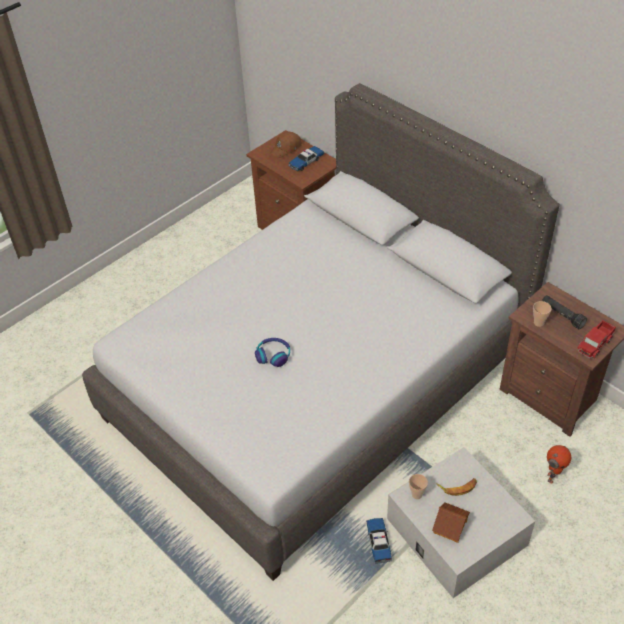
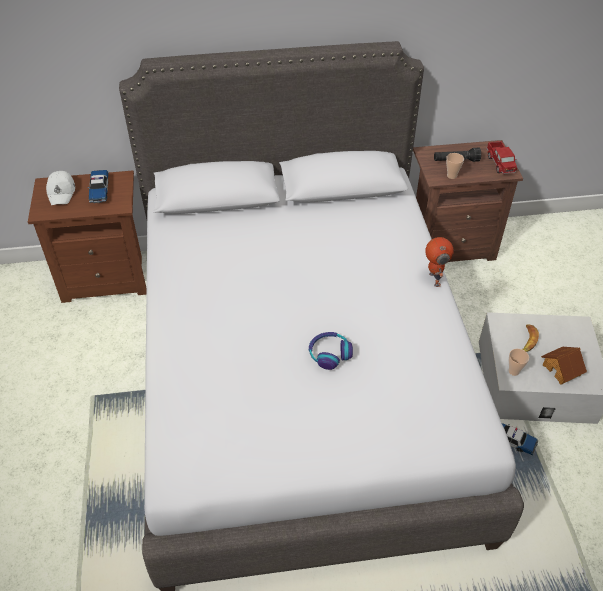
camera: 55 degrees left, 0 degrees up
(286, 148) = (62, 192): brown cap -> white cap
(553, 476) = (524, 291): toy robot -> toy robot (433, 279)

